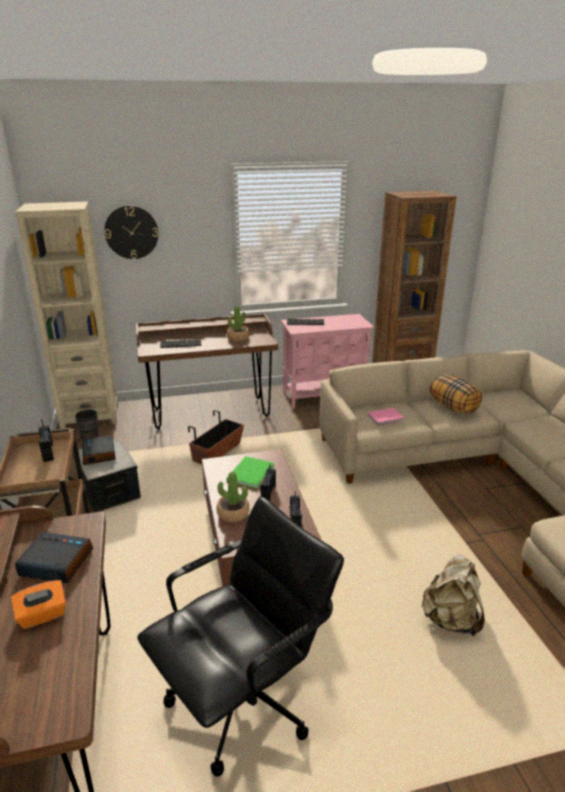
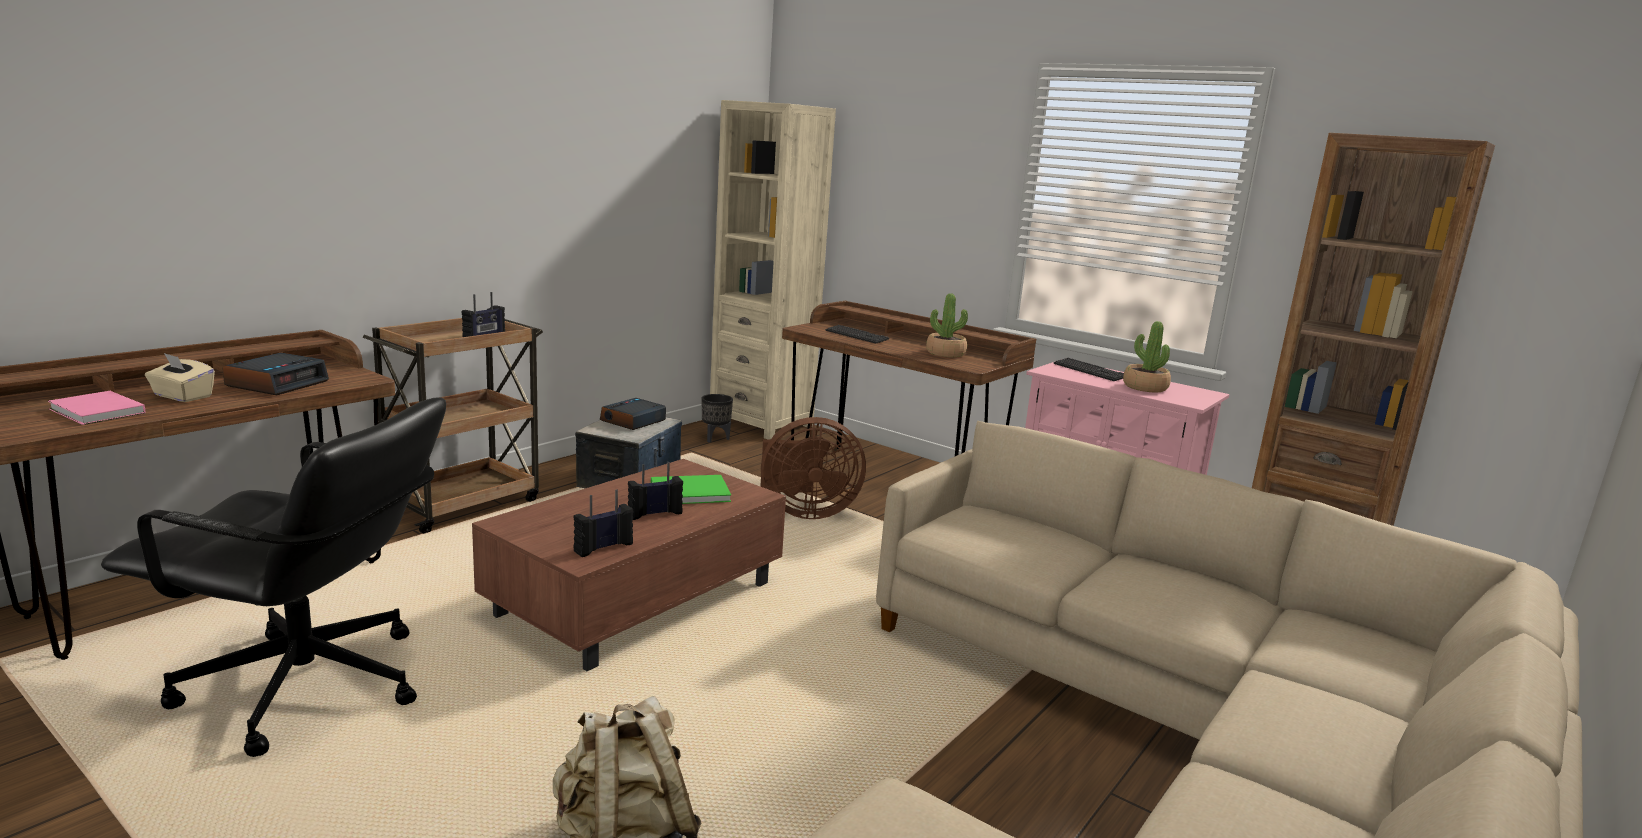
camera: 50 degrees right, 10 degrees down
(42, 615) = (182, 396): orange tissue box -> beige tissue box
(55, 563) = (277, 383): alarm clock -> alarm clock turned 45 degrees clockwise
(131, 232) = (881, 162): wall clock -> none
(217, 452) = (804, 512): planter -> brown fan
(233, 513) = (578, 505): potted plant -> potted plant (1144, 387)
(386, 418) = (1001, 536): pink book -> pink book (97, 412)
(453, 407) = (1172, 588): pillow -> none

